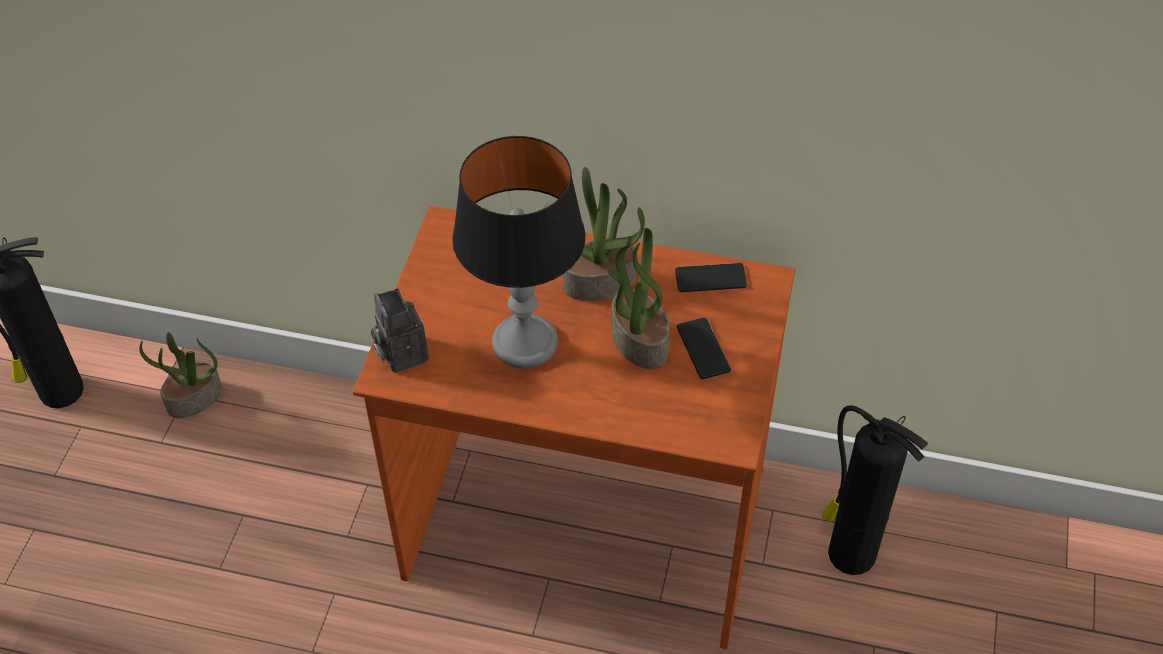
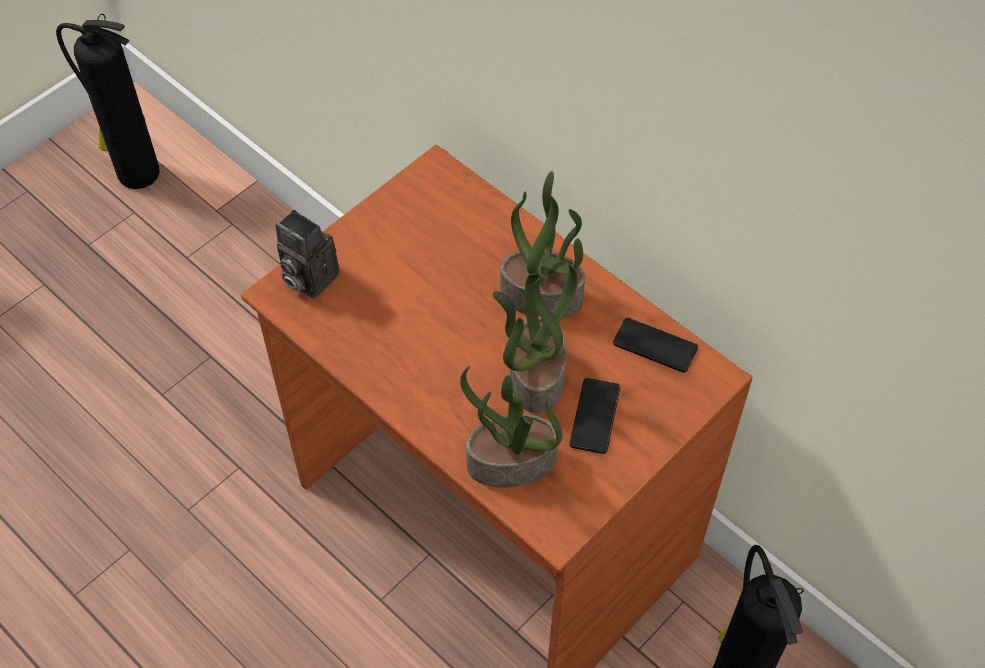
camera: 30 degrees right, 5 degrees up
(194, 399) = (237, 232): potted plant -> potted plant (510, 463)
(400, 353) = (307, 278): camera -> camera turned 60 degrees counterclockwise
(524, 344) = (426, 325): table lamp -> none

